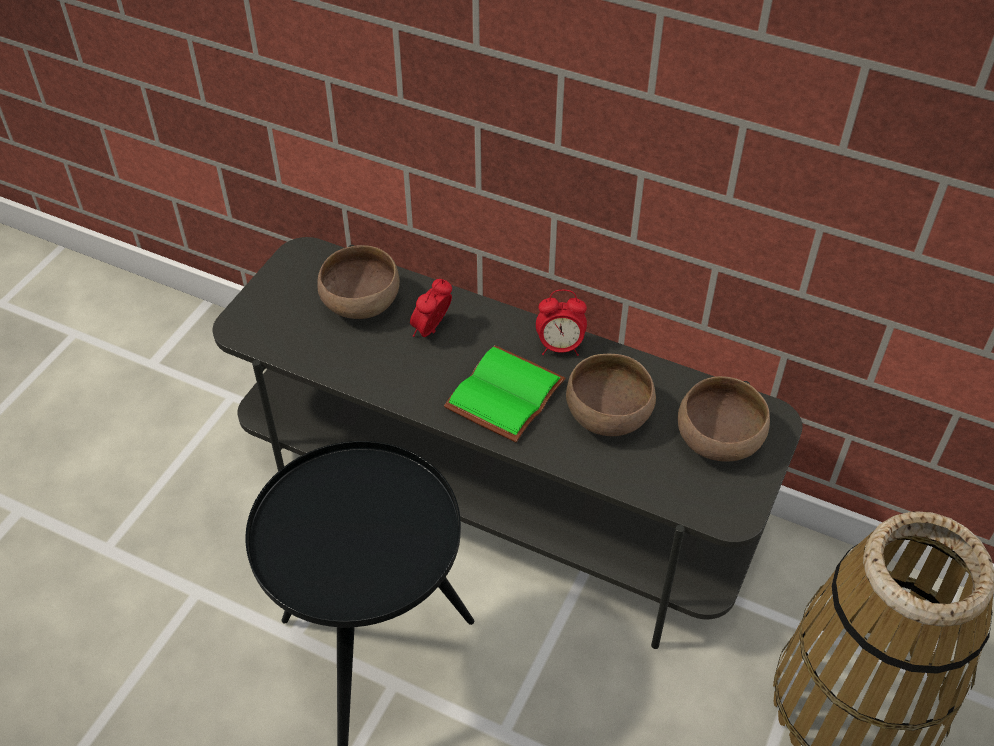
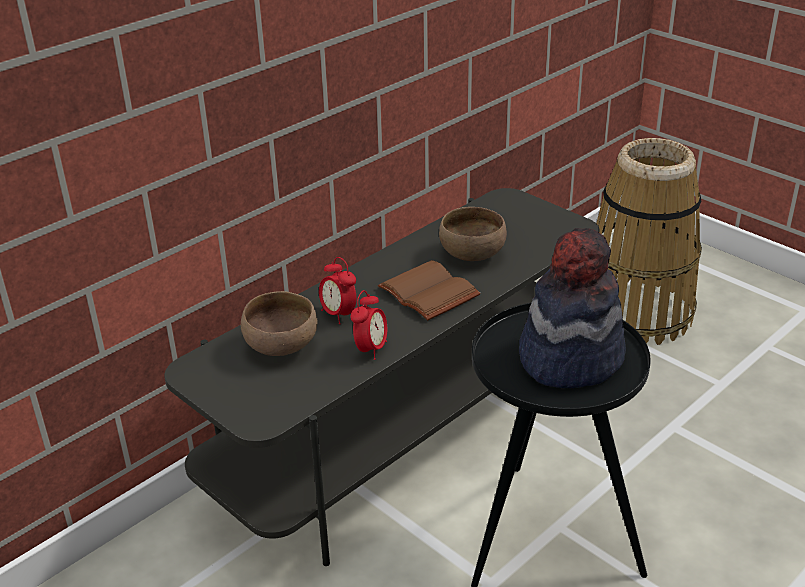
camera: 70 degrees left, 15 degrees down
(357, 540) = (569, 357): none -> hat
(506, 397) = (431, 292): green book -> brown book
(560, 347) = (394, 260): alarm clock -> alarm clock (371, 349)
(720, 441) = (516, 218): brown bowl -> none

